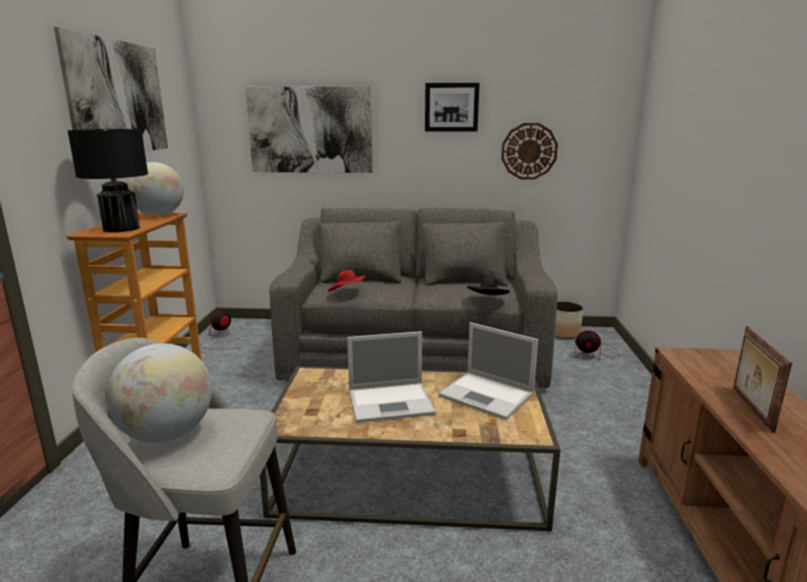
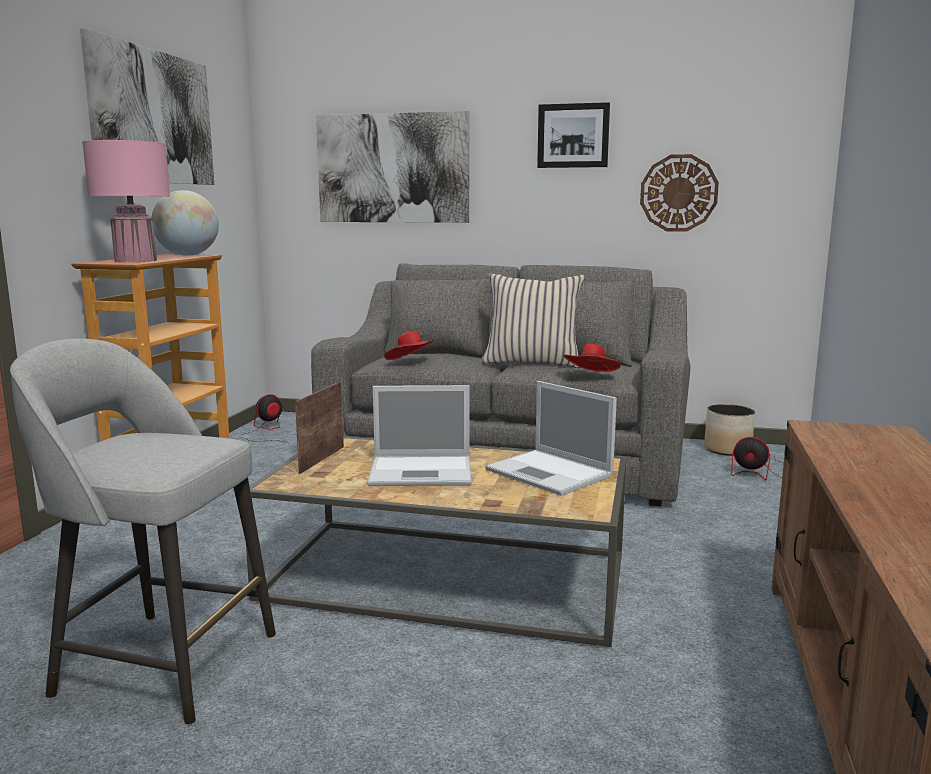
camera: 10 degrees right, 5 degrees down
(121, 228) = (135, 260): black table lamp -> pink table lamp
(167, 434) = (118, 445): globe -> none
(437, 287) = (532, 362): none -> beige pillow
(488, 301) = (591, 376): black hat -> red hat
(750, 408) = (875, 475): picture frame -> picture frame (320, 459)

